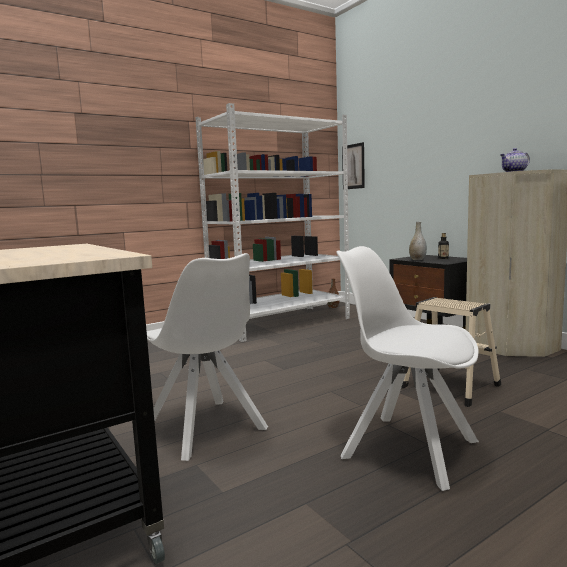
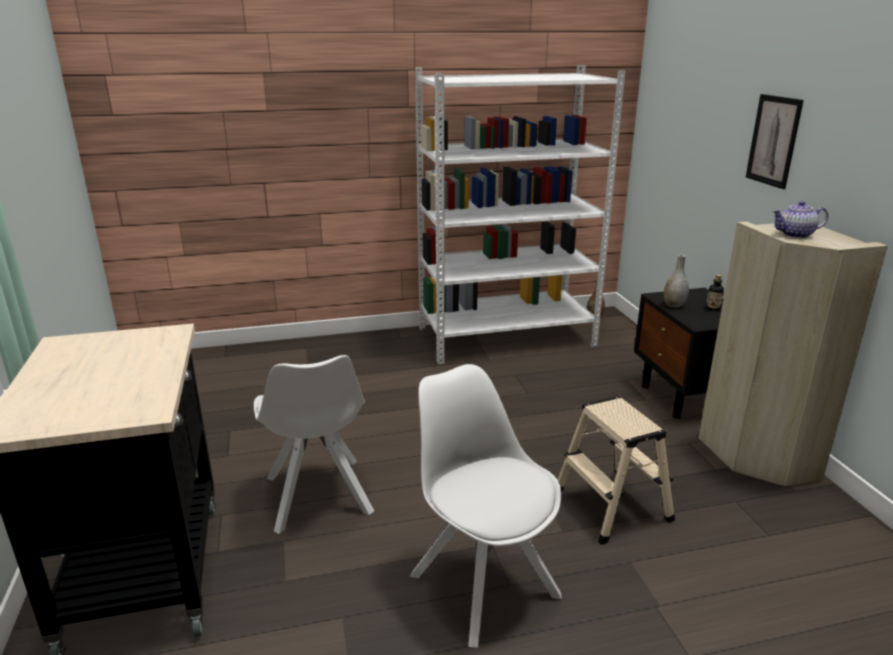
camera: 20 degrees right, 15 degrees up
(353, 166) = (650, 127): picture -> picture (773, 141)

